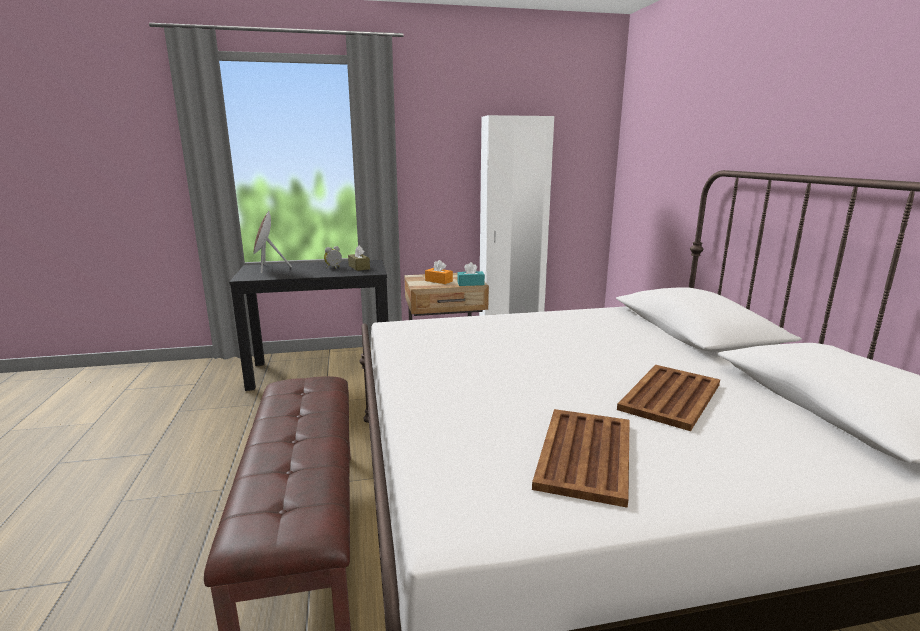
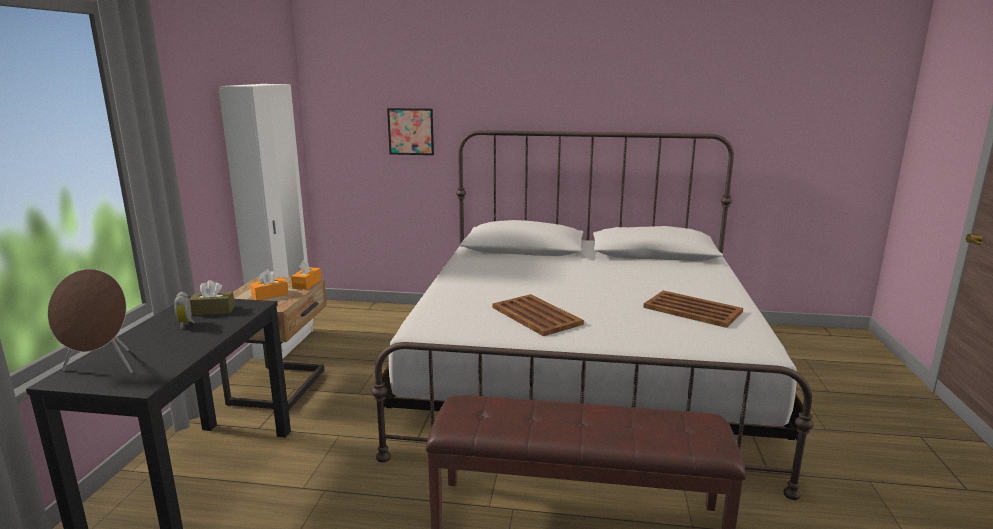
camera: 70 degrees left, 0 degrees up
(470, 284) = (307, 284): turquoise tissue box -> orange tissue box
(669, 397) = (629, 278): brown tray -> brown tray (536, 316)
(677, 170) = (411, 131): none -> picture

